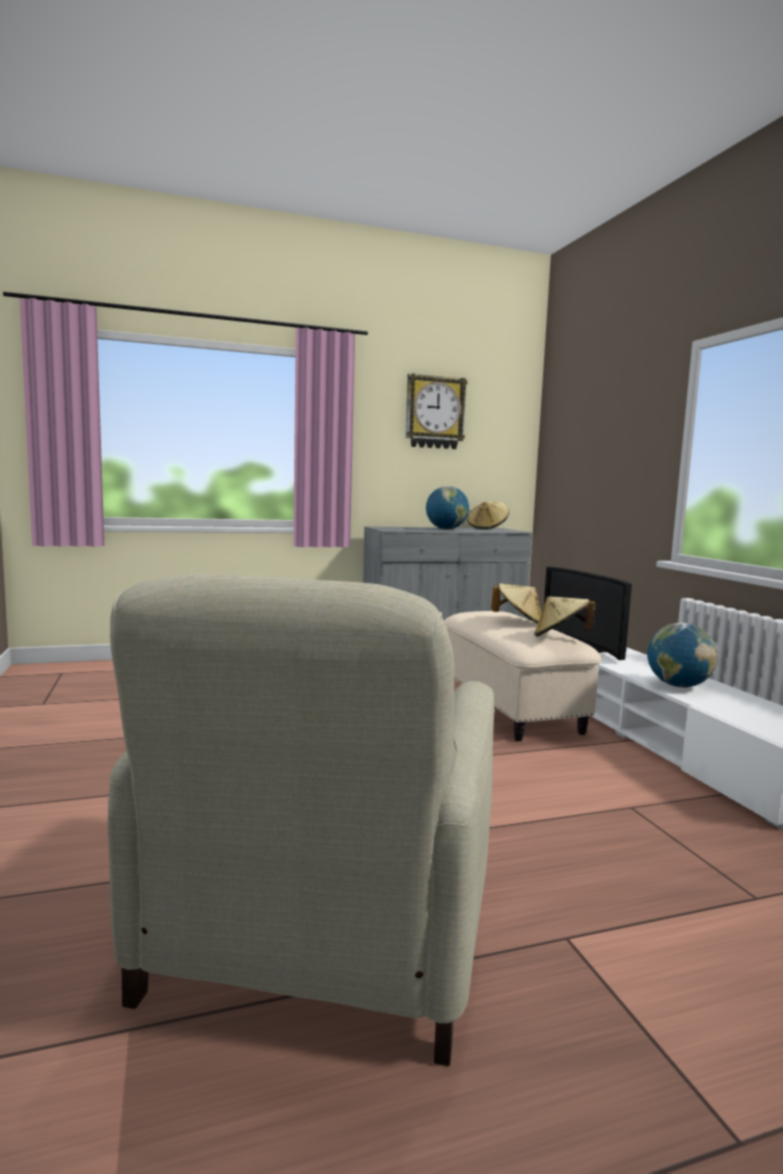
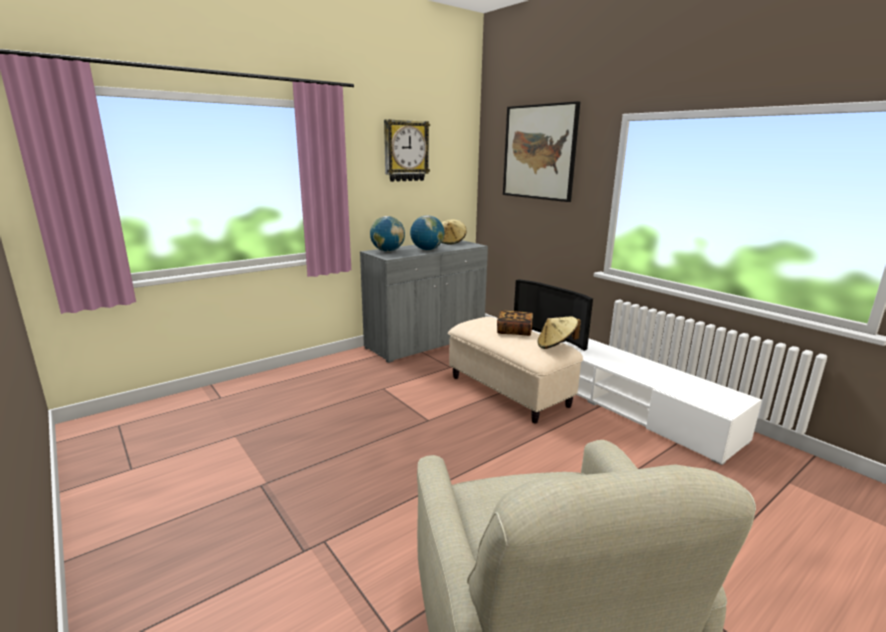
camera: 20 degrees left, 10 degrees up
(518, 622) = (514, 331): beige hat -> book
(601, 409) = (539, 152): none -> picture
(678, 686) = (633, 370): globe -> globe (387, 251)

